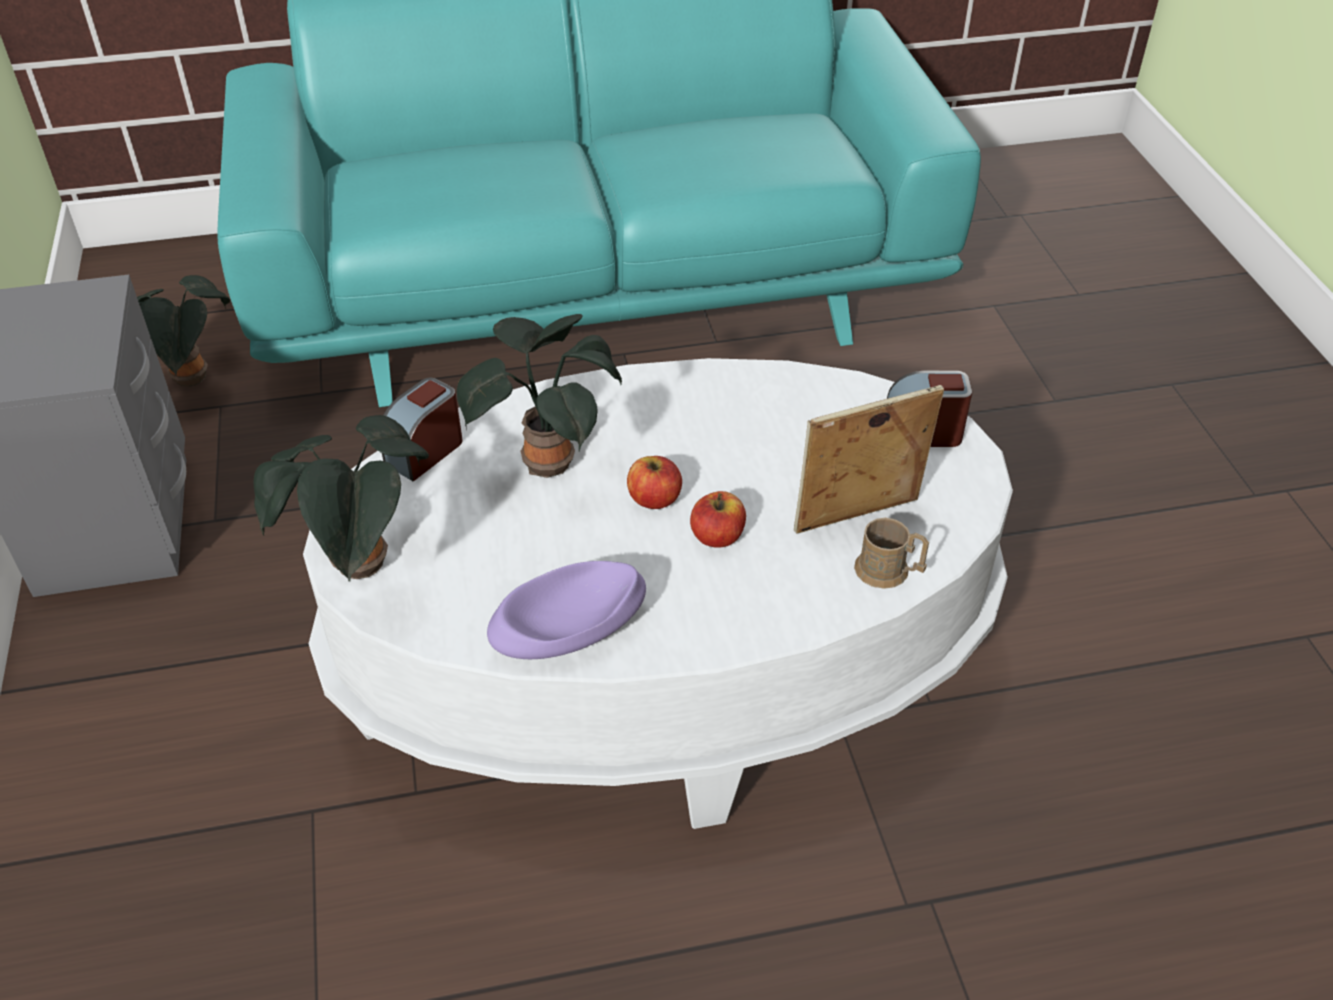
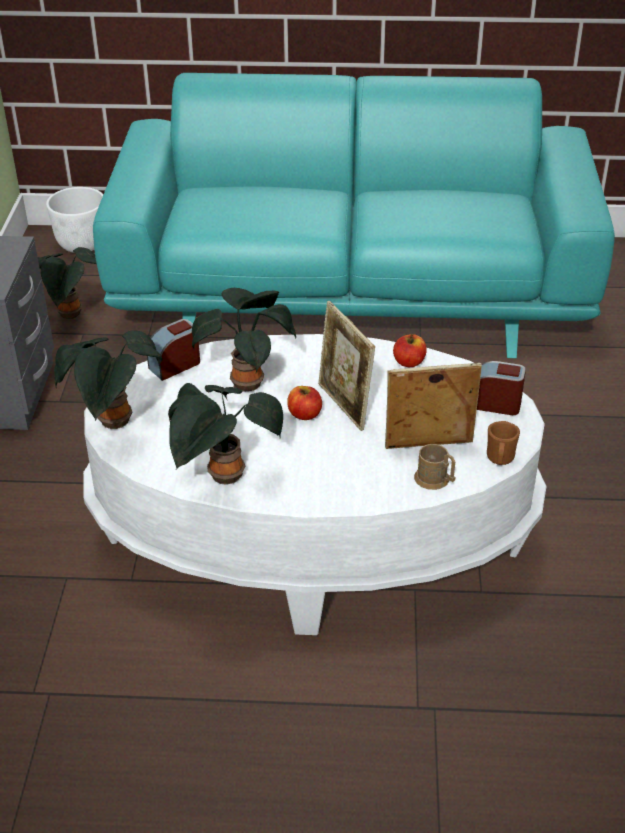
camera: 15 degrees right, 5 degrees down
(178, 268) = (83, 245): none -> white planter
(570, 630) = (224, 478): purple bowl -> potted plant
(708, 475) = (344, 406): none -> picture frame
(717, 536) = (335, 442): apple -> apple (409, 362)
(966, 521) = (499, 460): none -> brown mug

